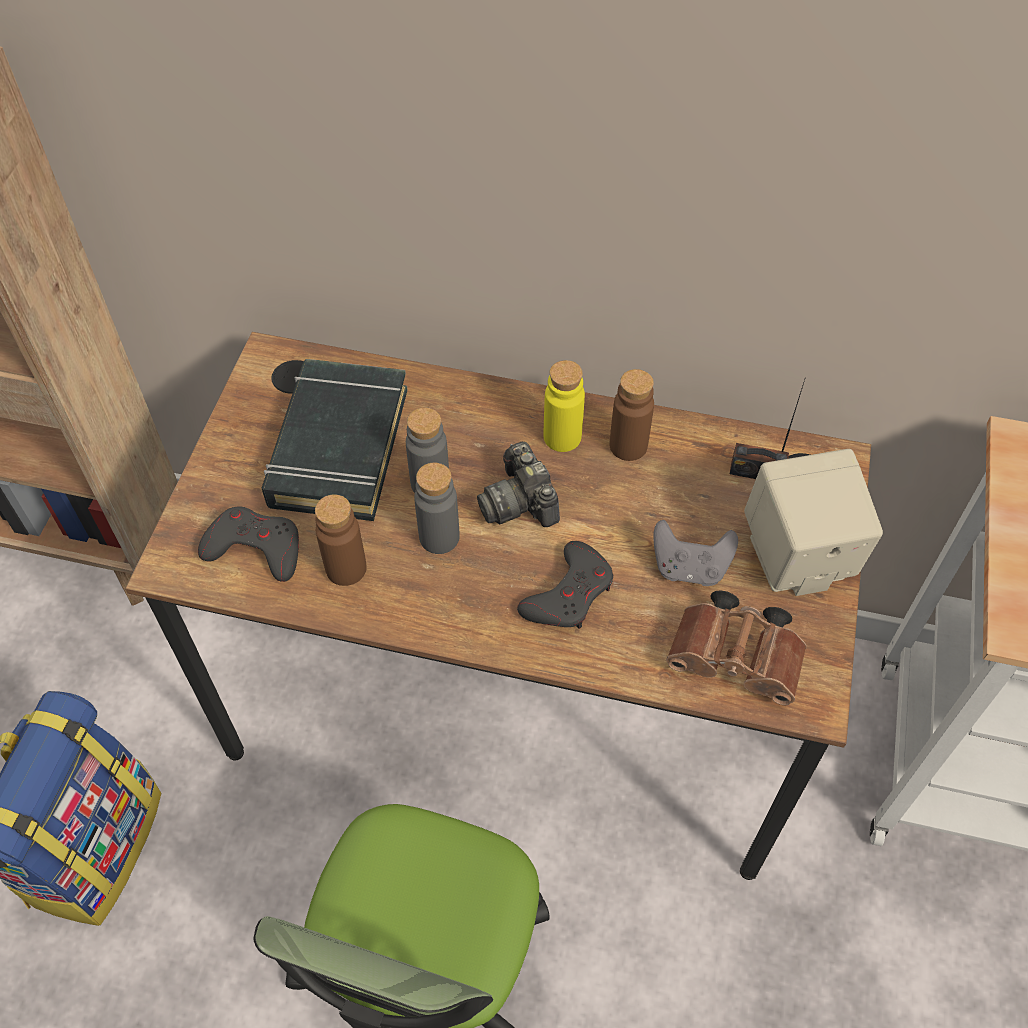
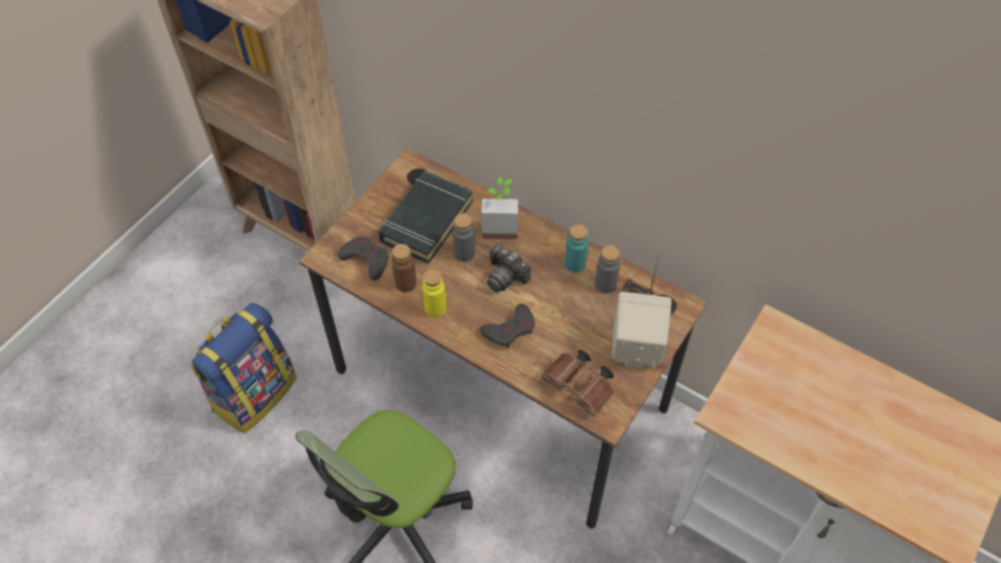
camera: 20 degrees right, 0 degrees up
(439, 537) = (457, 282): grey bottle -> grey bottle (605, 284)
(472, 419) = (500, 226): none -> potted plant
(520, 502) = (505, 276): camera -> camera turned 45 degrees counterclockwise
(562, 437) = (542, 249): yellow bottle -> yellow bottle (435, 308)
(628, 446) = (575, 264): brown bottle -> turquoise bottle
(689, 567) = (577, 335): grey game controller -> none

